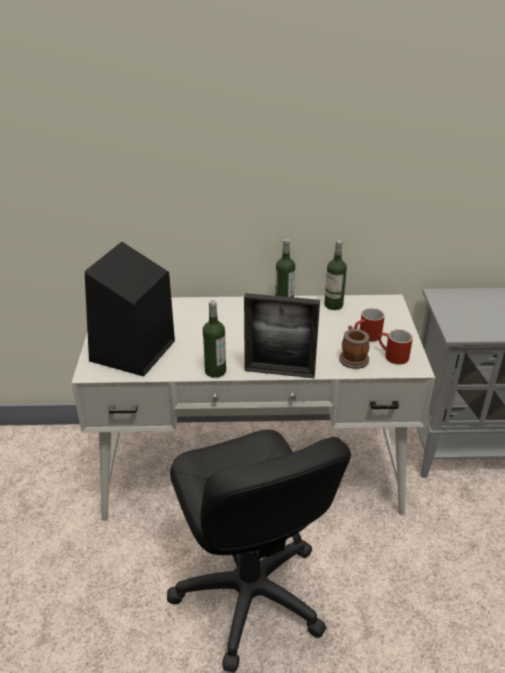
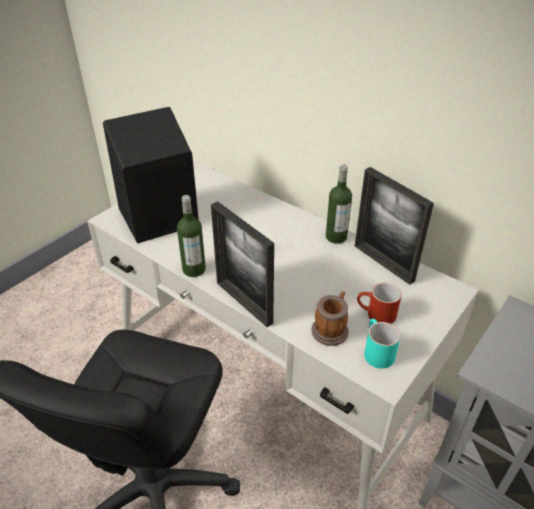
camera: 40 degrees right, 5 degrees up
(333, 305) = (383, 263): bottle -> picture frame
(392, 356) = (375, 351): red mug -> turquoise mug

